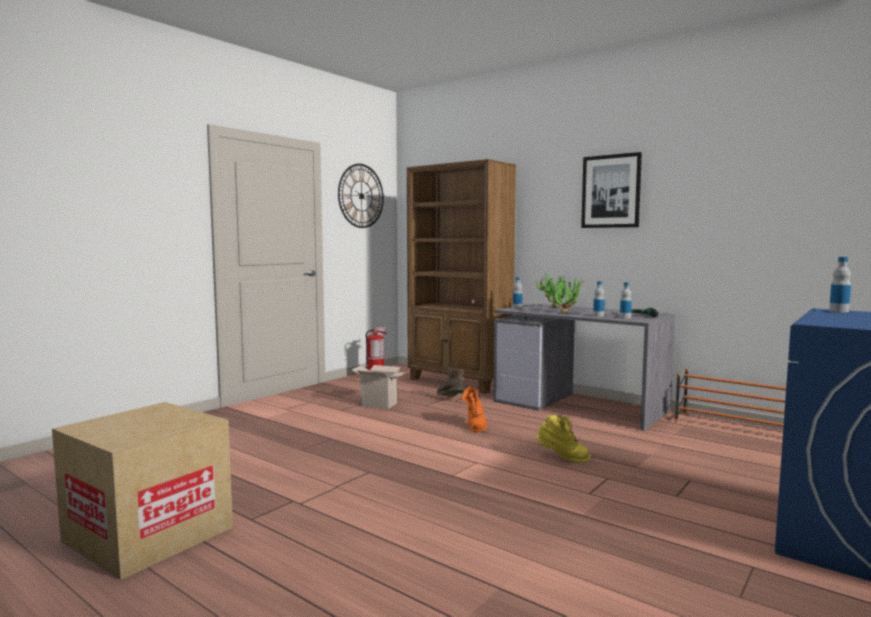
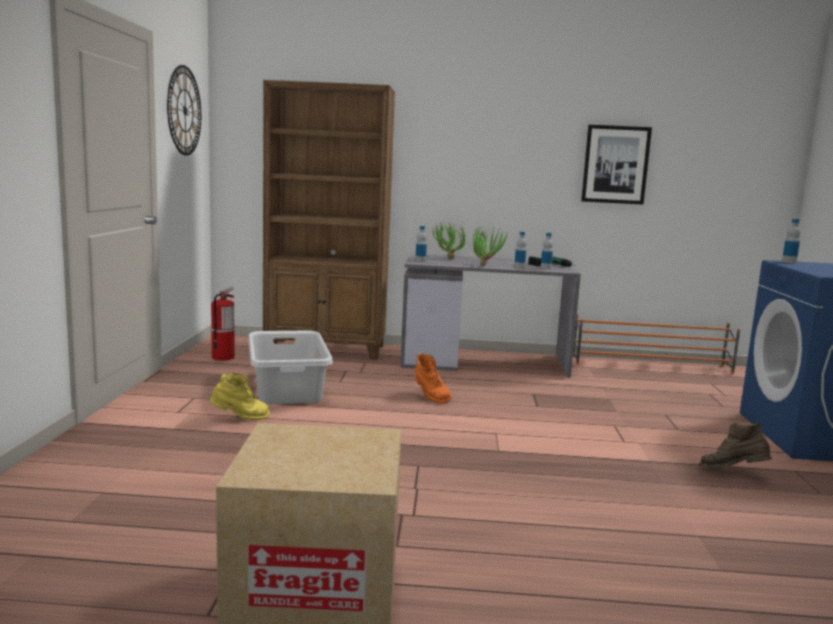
camera: 35 degrees left, 5 degrees up
(380, 404) = (288, 388): cardboard box -> grey laundry basket
(451, 399) = (354, 371): brown boot -> brown boot (732, 473)
(562, 458) = (555, 415): yellow boot -> yellow boot (240, 418)
(611, 191) = (505, 134): picture -> picture (615, 164)

